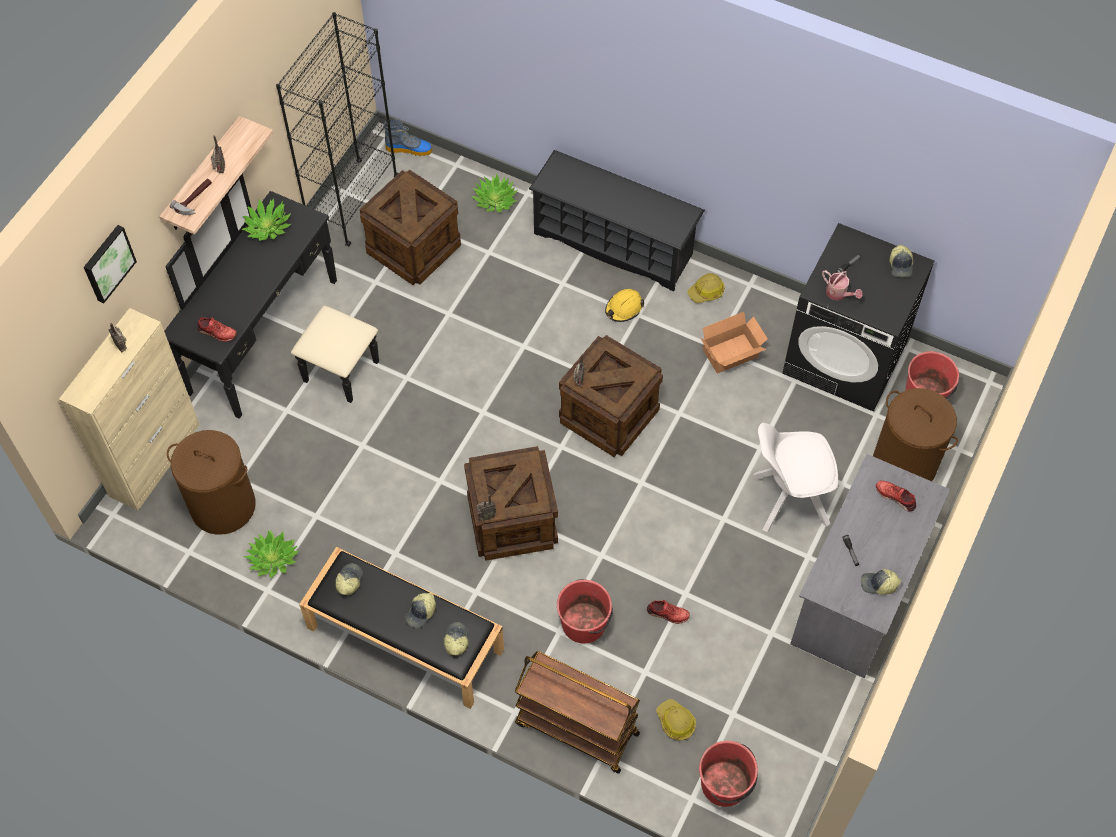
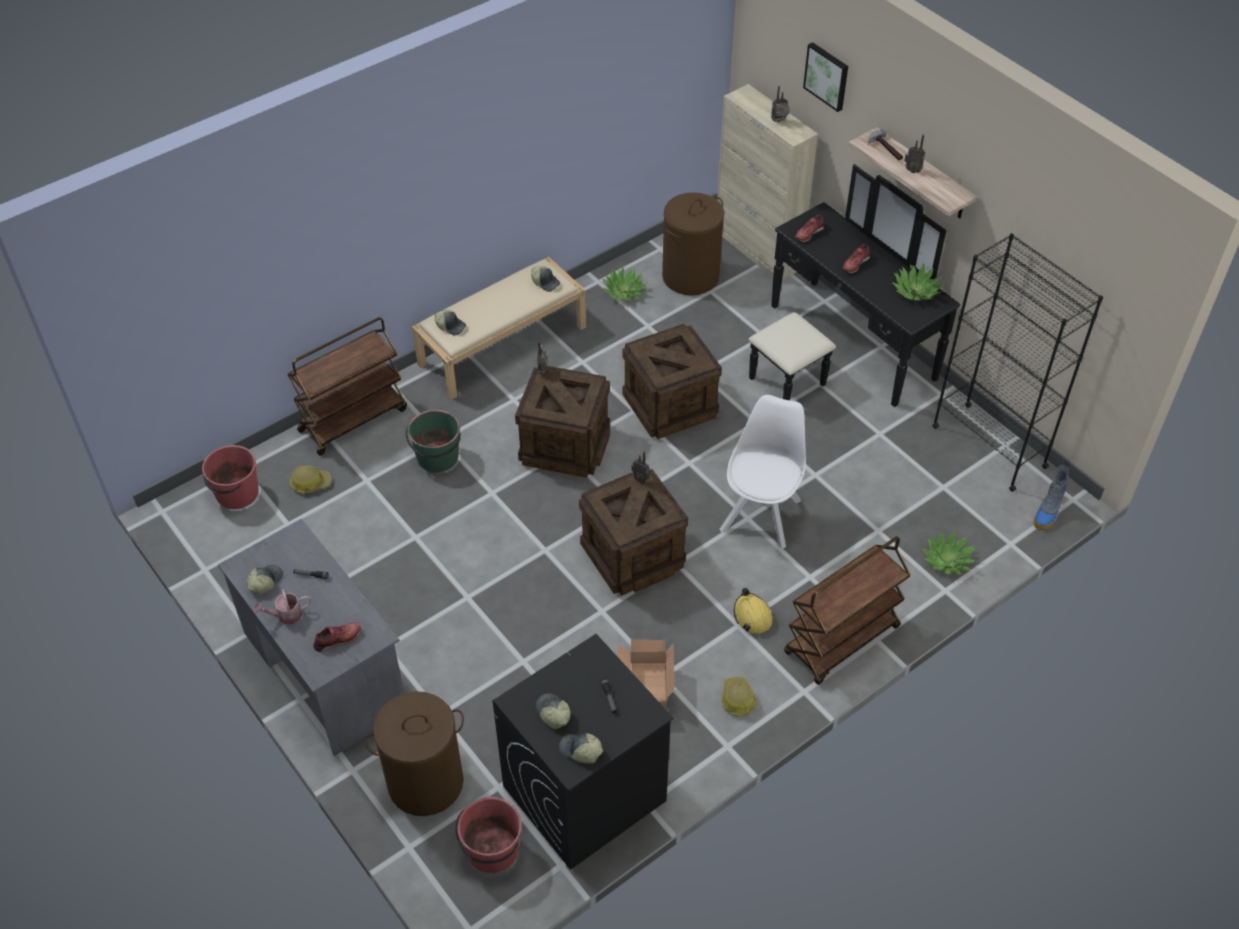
camera: 115 degrees right, 10 degrees down
(403, 639) = (503, 344): black bench -> beige bench
(413, 247) = (911, 474): crate -> crate (671, 405)
(421, 613) = (489, 314): cap -> cap (552, 713)
(584, 623) = (437, 458): red bucket -> green bucket
(614, 244) = (842, 641): black shoe rack -> brown cart
(667, 614) = (405, 516): red shoe -> red shoe (855, 263)
(787, 499) = (454, 658): white chair -> white chair (762, 513)
(839, 294) = (577, 670): watering can -> watering can (286, 615)

